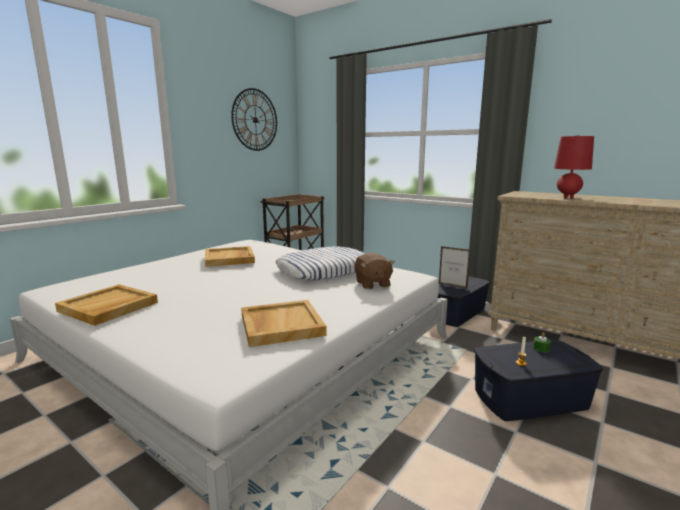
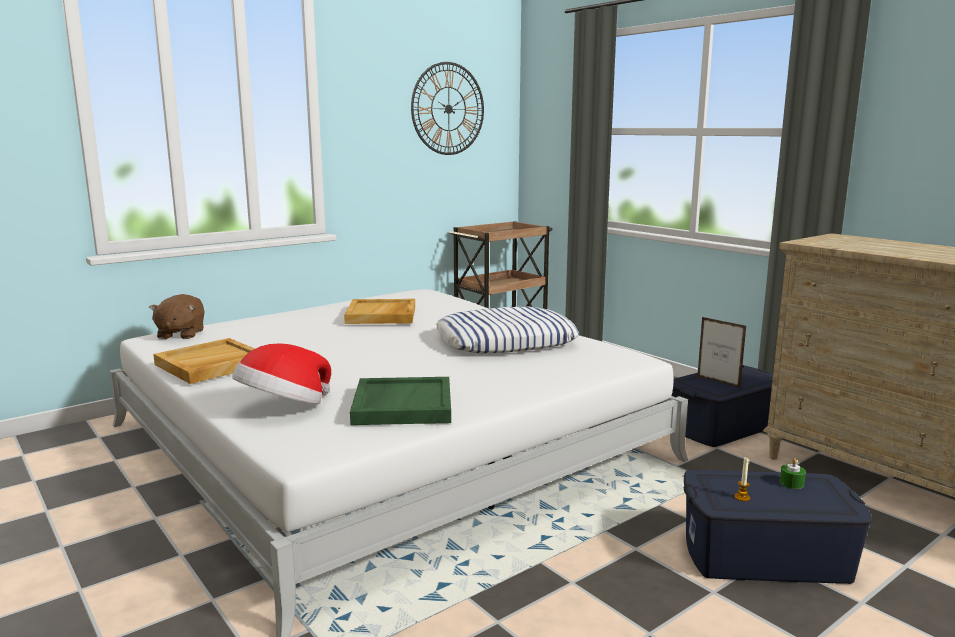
camera: 15 degrees right, 0 degrees up
(186, 338) = (283, 408): none -> hat
(281, 325) = (402, 405): beige tray -> green tray
(372, 284) = (560, 365): brown plush toy -> brown plush toy (180, 334)
(568, 198) = (895, 250): red table lamp -> none

